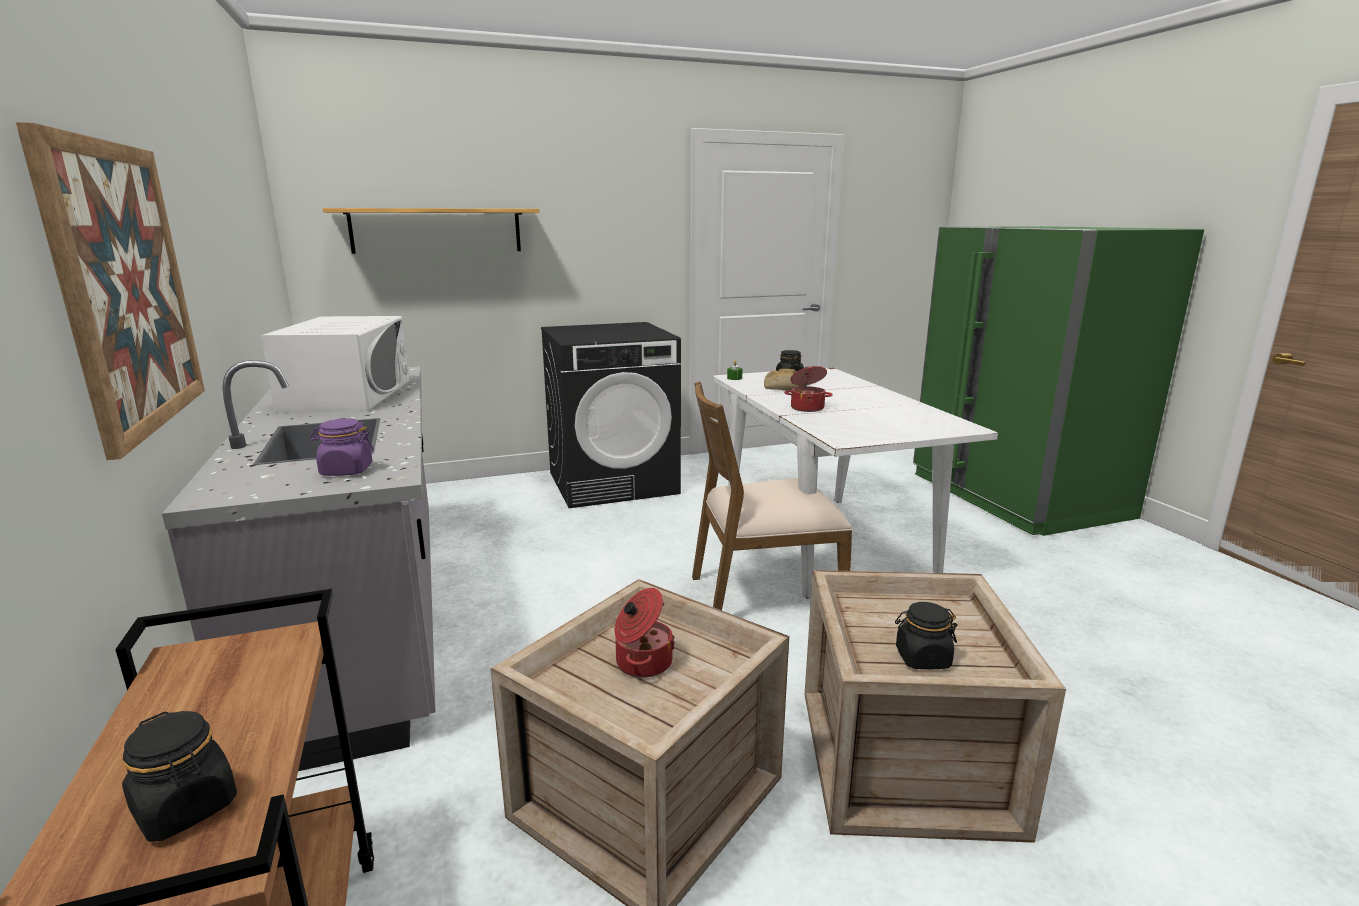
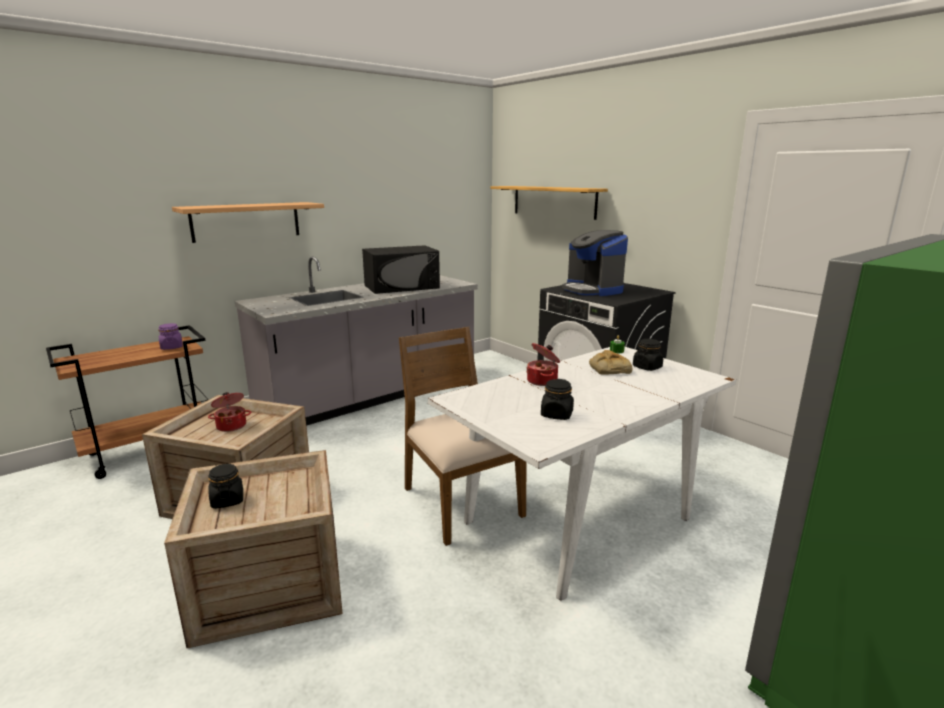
camera: 70 degrees right, 0 degrees up
(126, 288) = (246, 221): picture -> shelf
(186, 807) = (98, 359): black jar -> black jar (556, 415)
(346, 471) = (281, 307): purple jar -> purple jar (171, 347)
(348, 395) = (402, 286): white microwave -> black microwave
(600, 334) = (592, 290): none -> coffee machine

